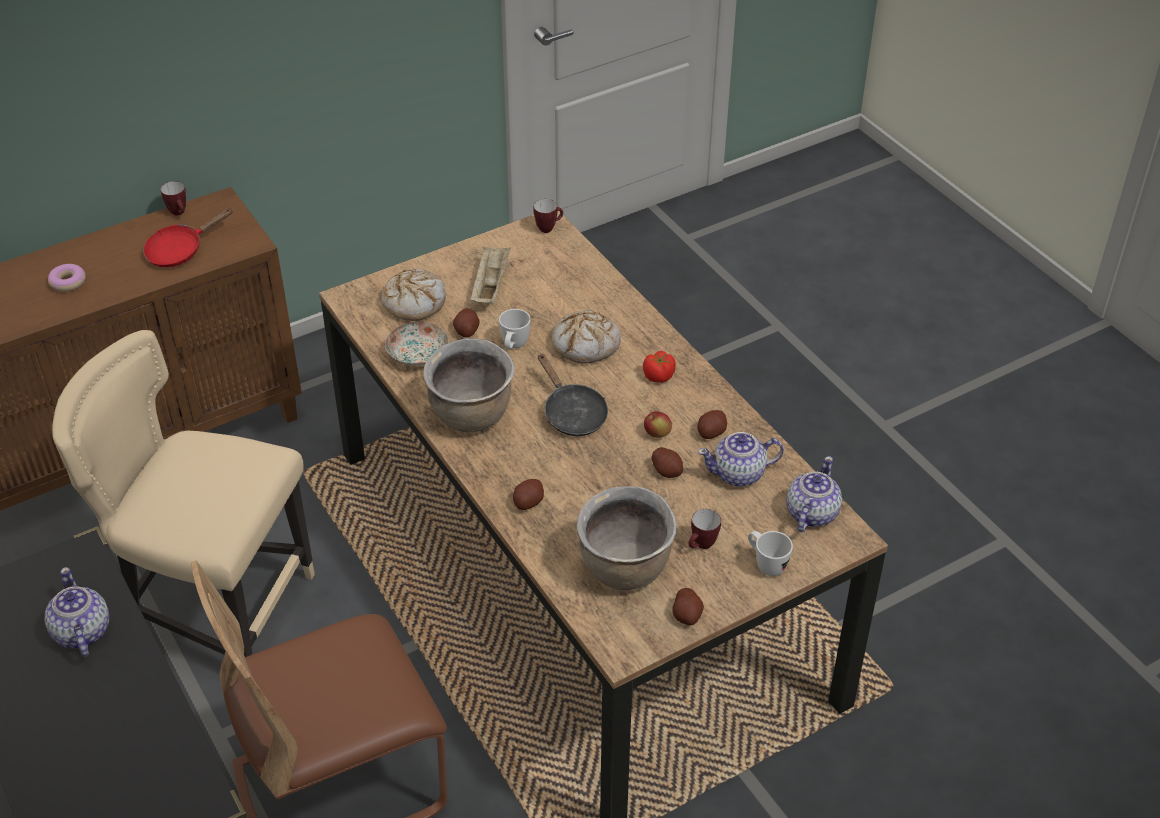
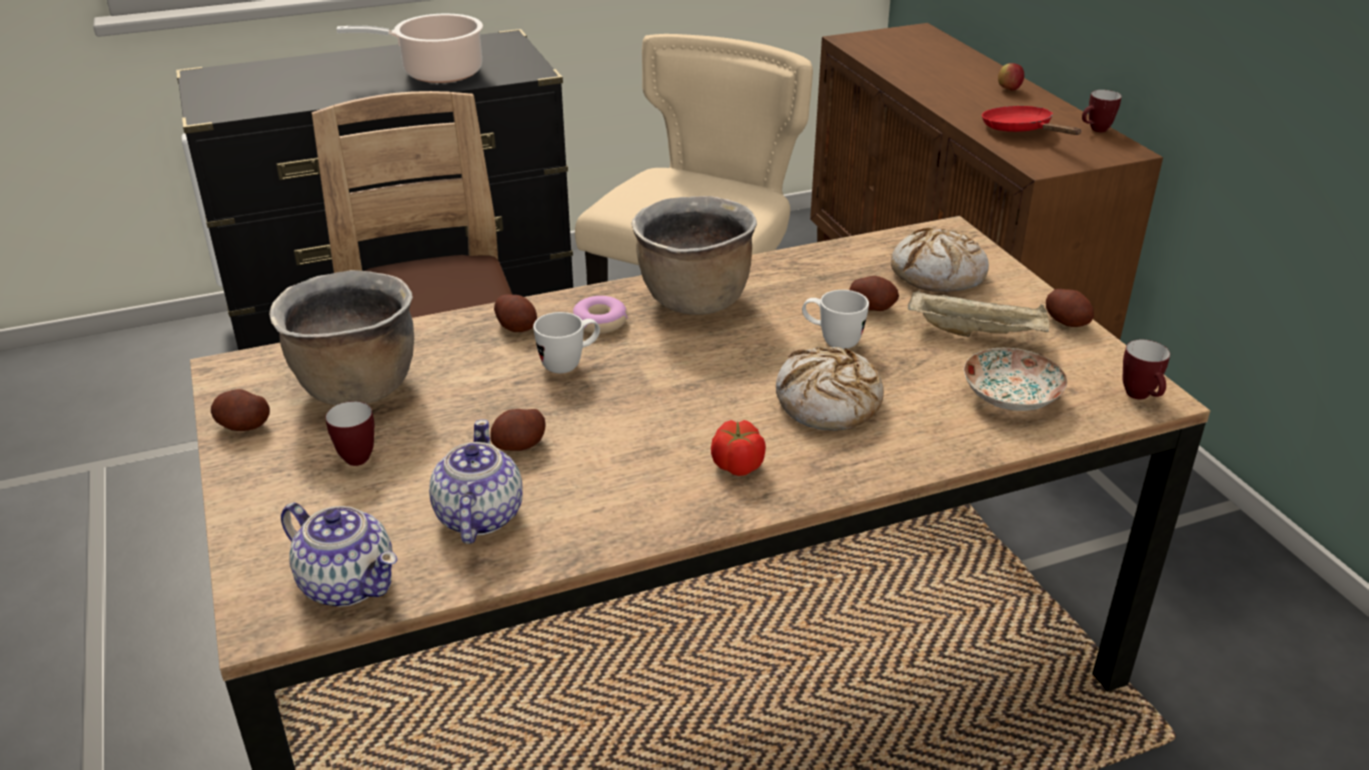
camera: 100 degrees right, 10 degrees down
(68, 282) = (959, 84): donut -> donut (600, 322)
(81, 632) = (437, 73): teapot -> cooking pot
(418, 353) = (828, 271): plate -> plate (1012, 396)
(572, 413) = (674, 375): black frying pan -> none
(657, 434) = (602, 446): apple -> apple (1009, 89)
(711, 432) = (585, 501): potato -> potato (1067, 322)
(765, 564) = (277, 512): white mug -> white mug (569, 364)

